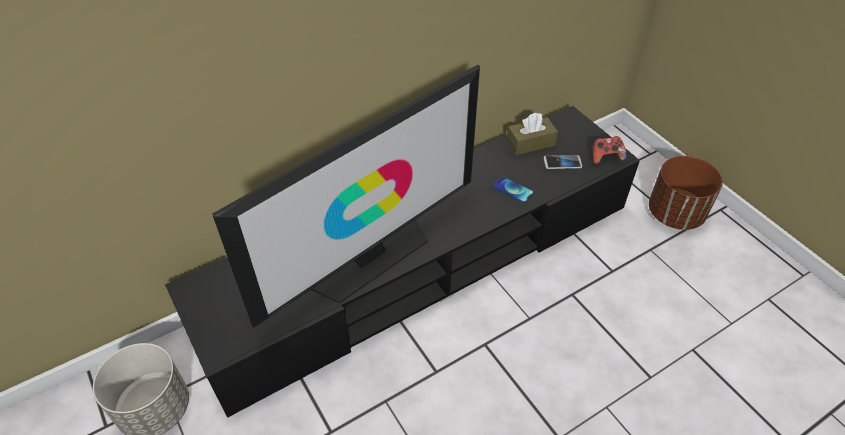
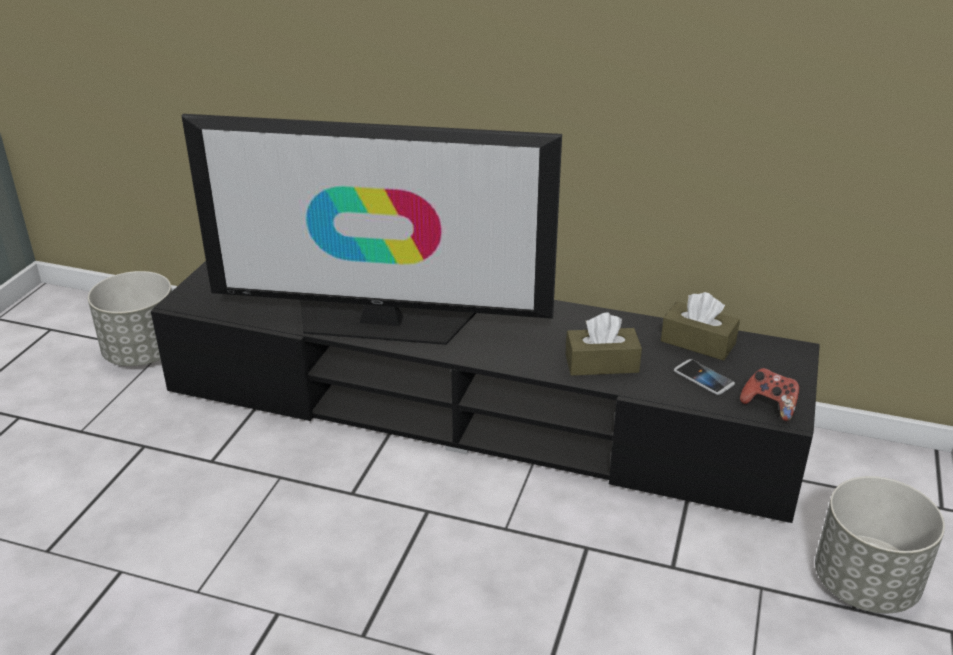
camera: 50 degrees right, 15 degrees down
(513, 190) = (601, 363): phone -> brown tissue box
(675, 214) = (865, 585): brown planter -> grey planter

